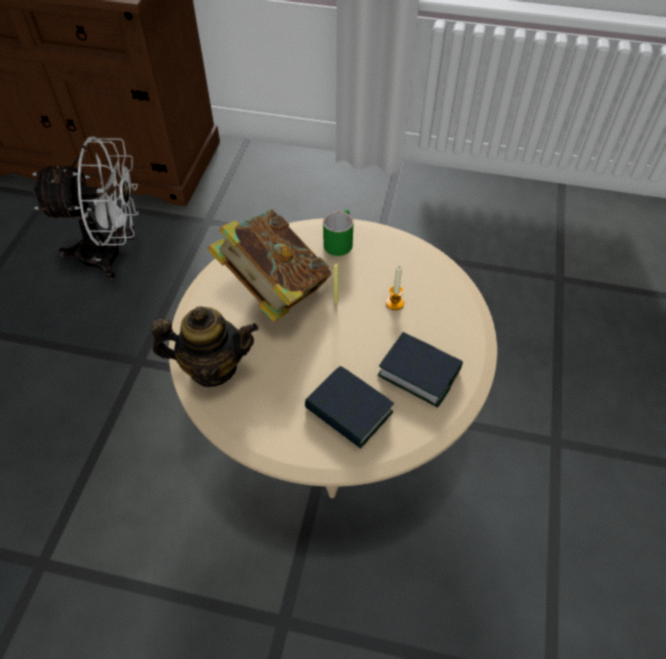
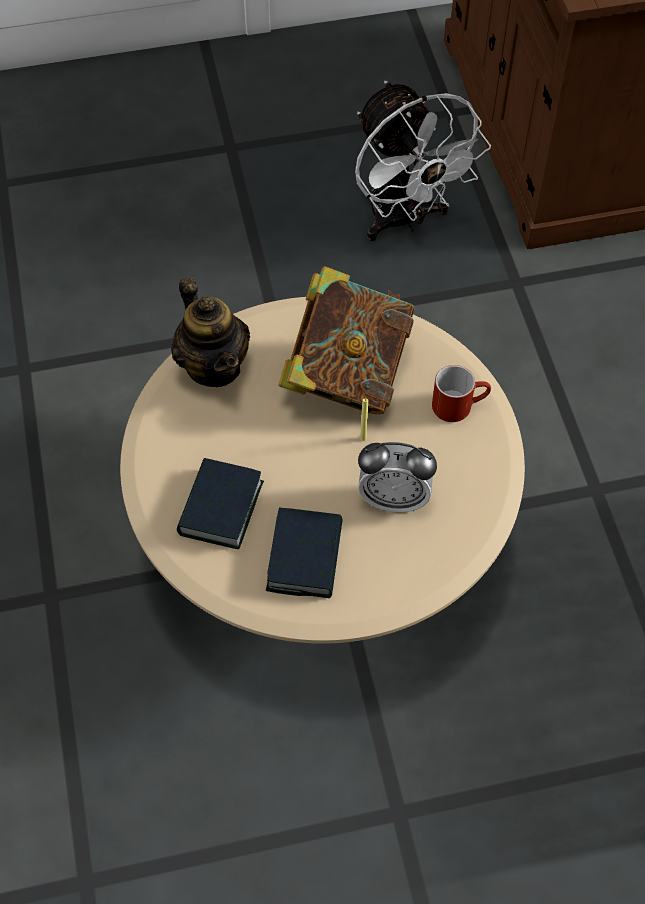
camera: 65 degrees right, 5 degrees up
(339, 241) = (459, 404): green mug -> red mug
(394, 303) = (394, 498): candle -> alarm clock

